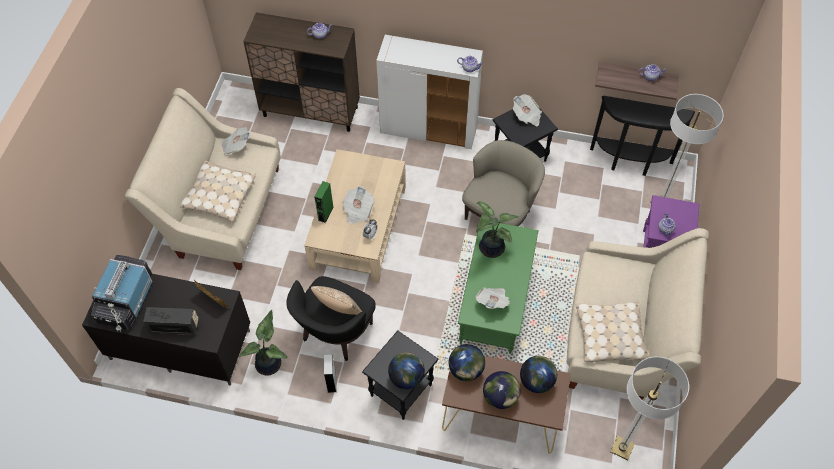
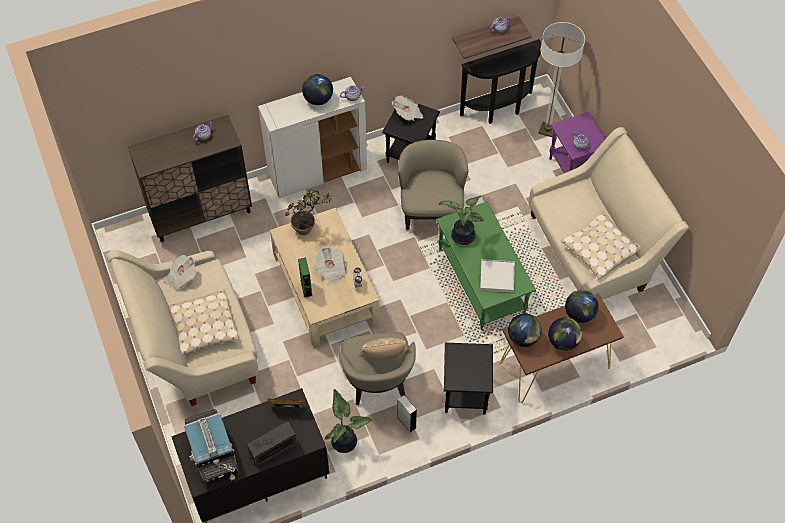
camera: 35 degrees left, 0 degrees up
(335, 333) = (377, 383): black armchair -> beige armchair
(368, 167) = (309, 229): none -> potted plant
(406, 377) = (481, 373): globe -> globe (318, 99)
(493, 301) = (497, 277): newspaper -> white tray
(622, 448) = (655, 331): floor lamp -> none

